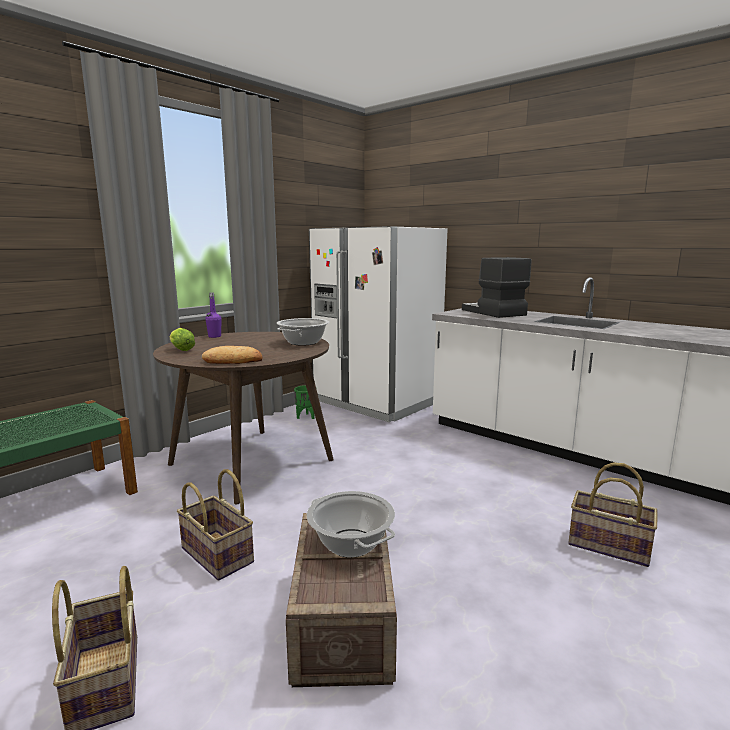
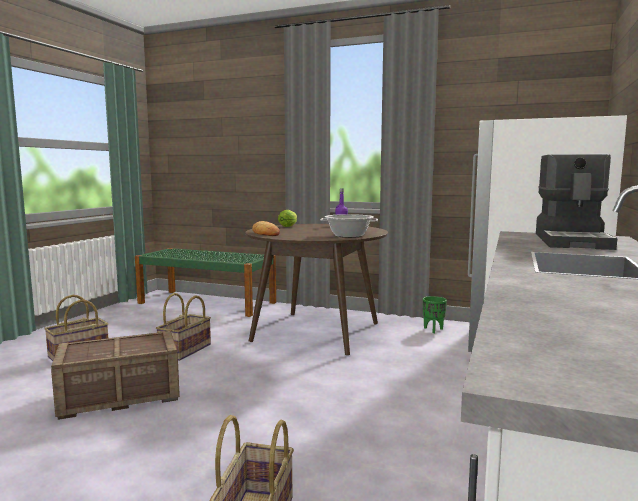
camera: 70 degrees right, 5 degrees down
(350, 543) = (131, 346): cooking pot -> none
(492, 312) = (573, 241): coffee machine -> coffee machine turned 150 degrees clockwise

